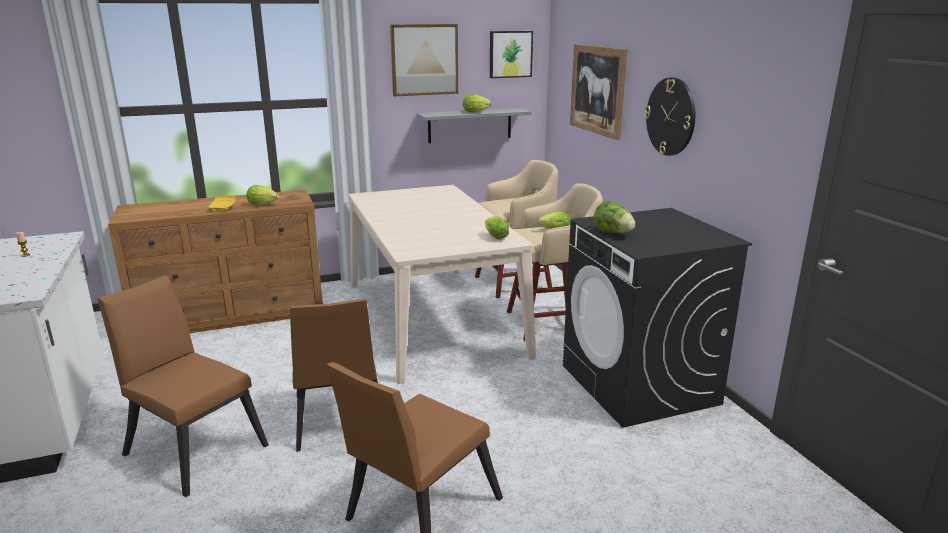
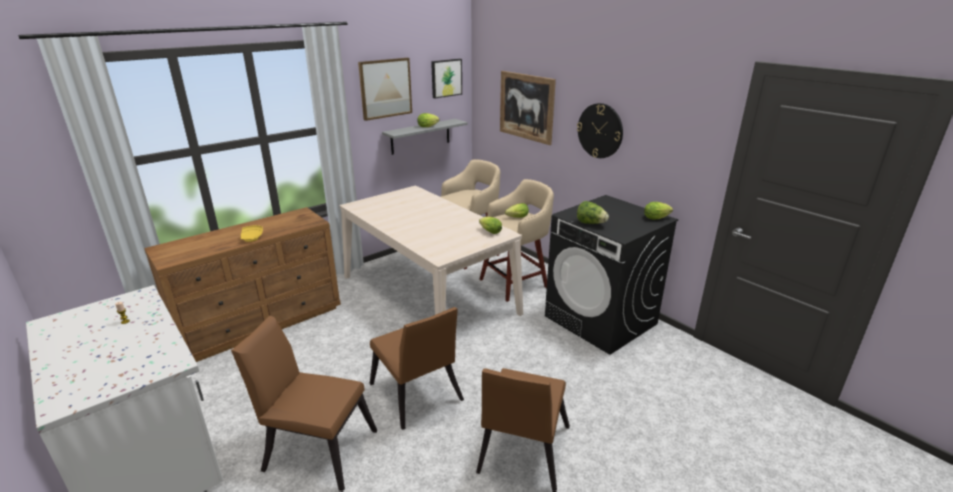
camera: 20 degrees left, 5 degrees up
(264, 205) = (286, 228): lettuce -> lettuce (657, 218)

